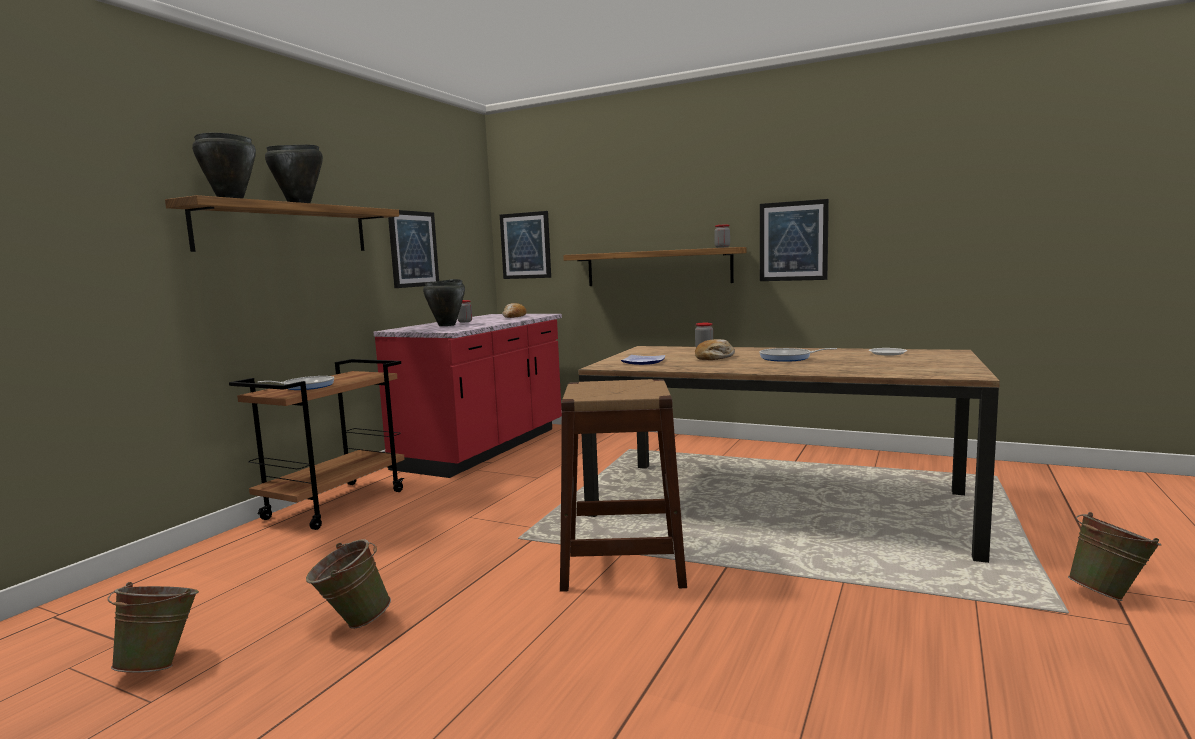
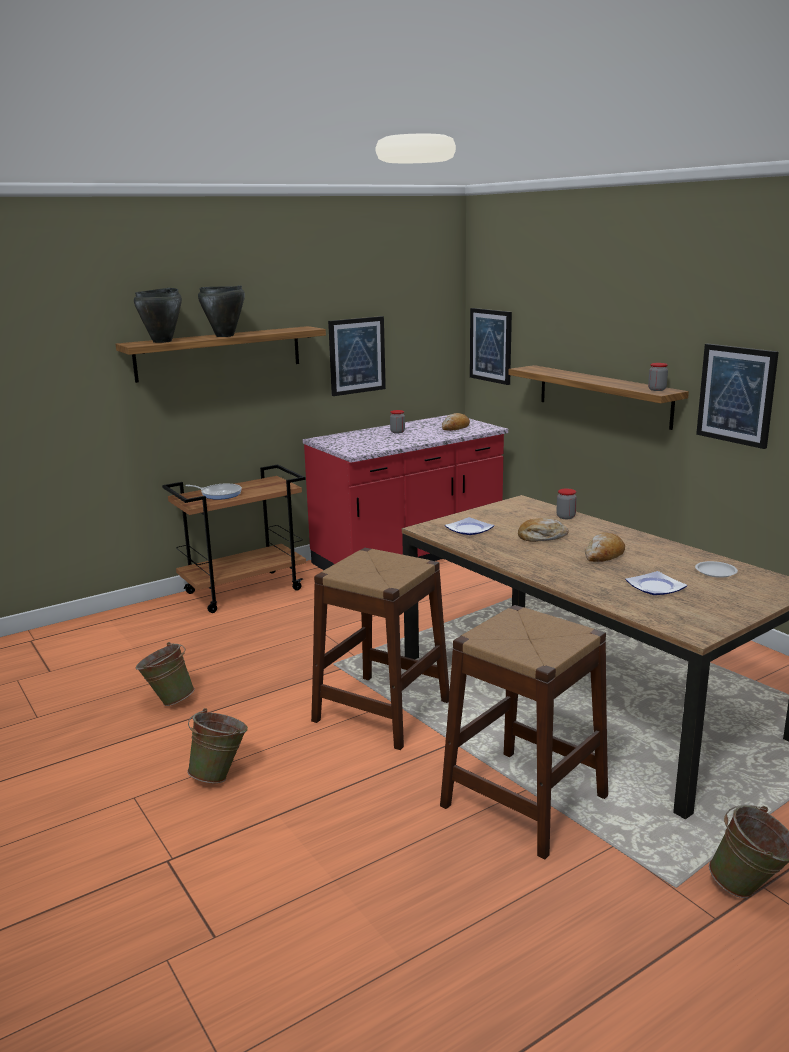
camera: 30 degrees right, 10 degrees up
(162, 664) = (57, 694): green bucket -> green bucket (220, 775)
(447, 325) = (371, 438): black cooking pot -> none
(788, 358) = (603, 555): frying pan -> bread
(856, 592) = (524, 801): none -> brown stool
(871, 364) = (654, 587): none -> plate

